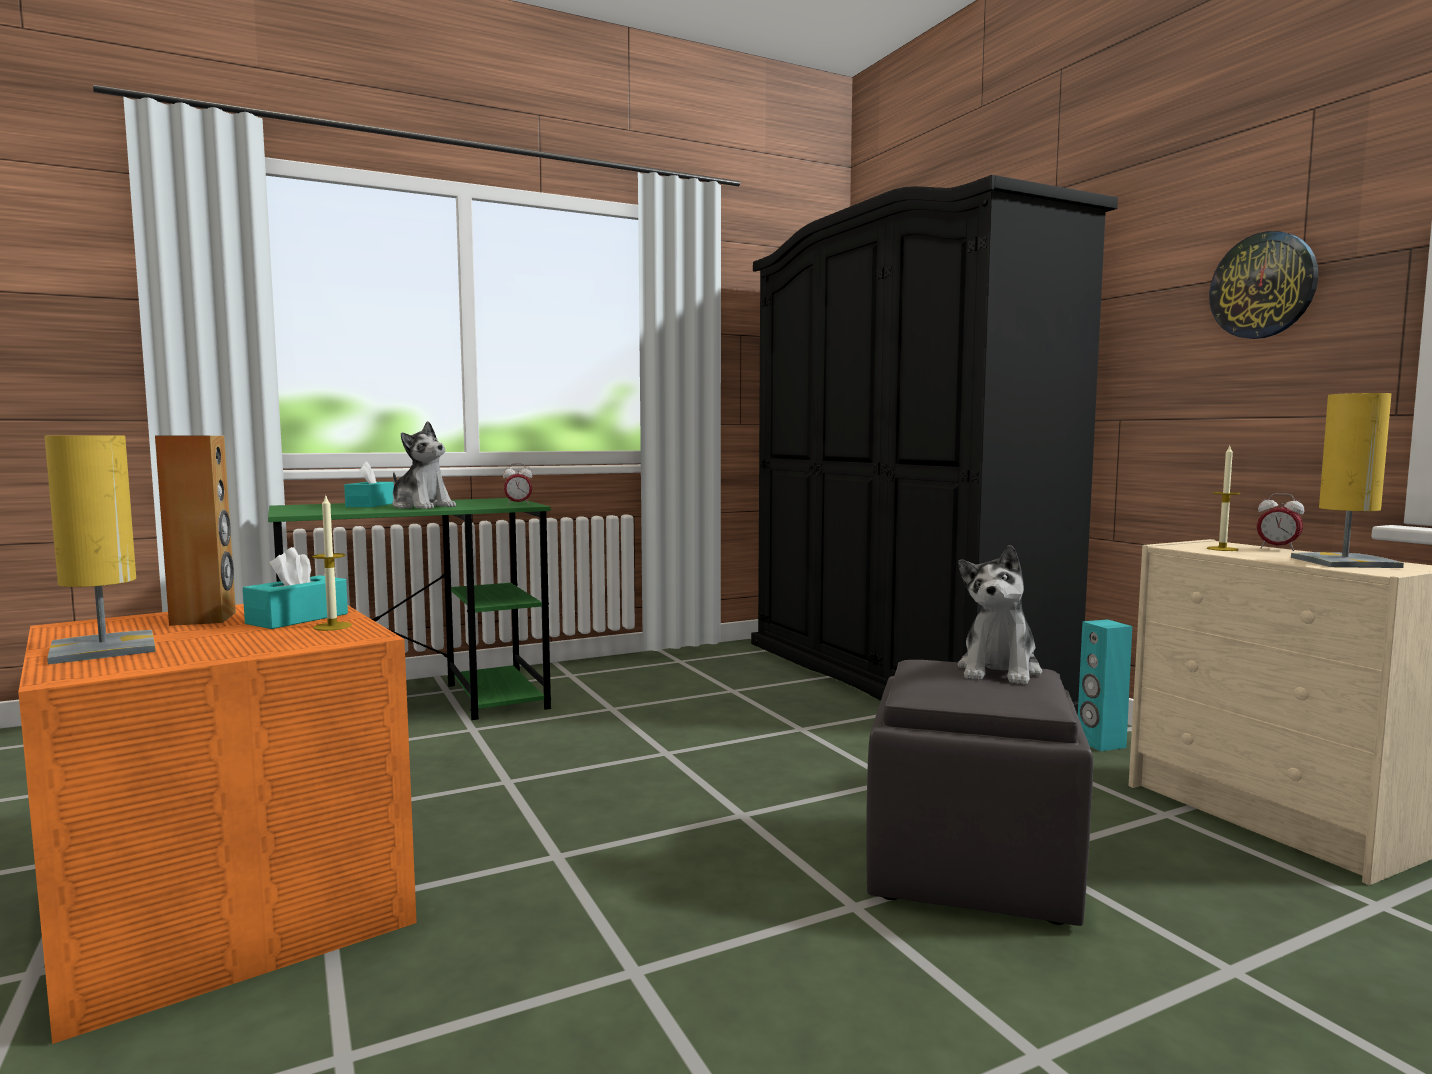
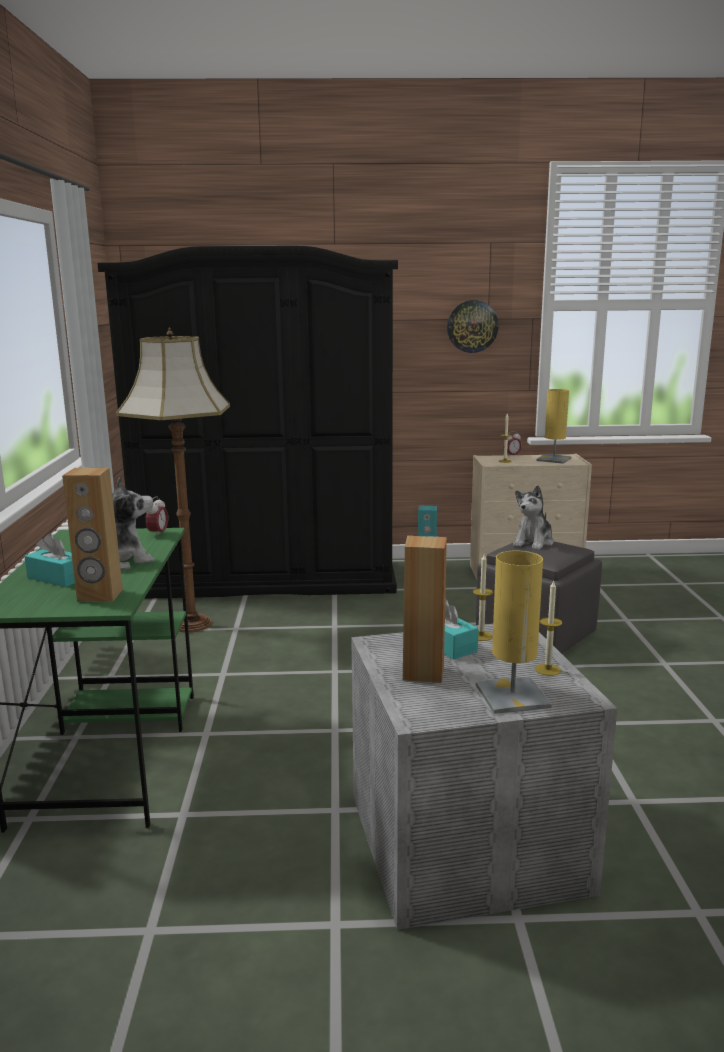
camera: 65 degrees left, 10 degrees up
(191, 656) = (547, 669): none -> candle
(224, 906) = (464, 845): orange storage box -> grey storage box
(321, 511) = (100, 596): none -> brown speaker
(720, 673) = (191, 624): none -> floor lamp
(999, 671) = (533, 542): plush toy -> plush toy turned 75 degrees clockwise

